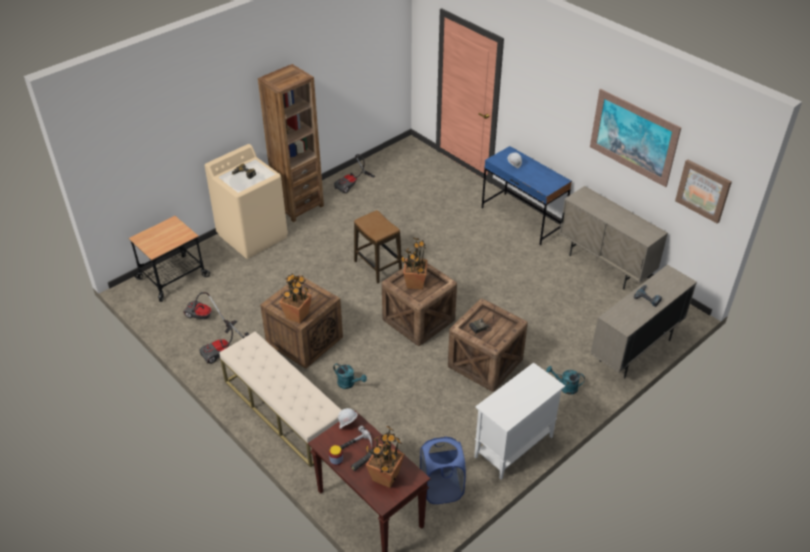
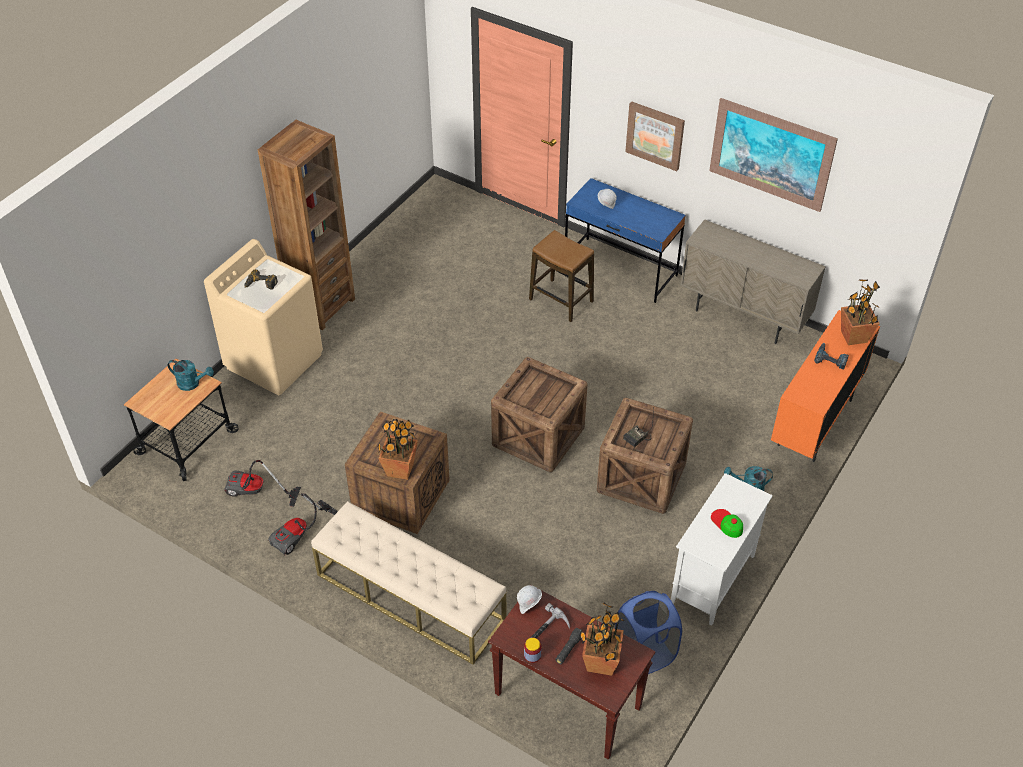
camera: 15 degrees left, 5 degrees up
(349, 384) = (481, 542): turquoise watering can -> turquoise watering can (192, 383)
(352, 185) = (383, 262): vacuum cleaner -> none
(377, 266) = (459, 372): stool -> stool (561, 300)
(414, 283) = (534, 393): potted plant -> potted plant (853, 337)
(521, 398) = (727, 523): none -> cap
(635, 351) = (814, 423): beige cabinet -> orange cabinet
(703, 190) = (871, 211): picture -> picture (655, 135)

